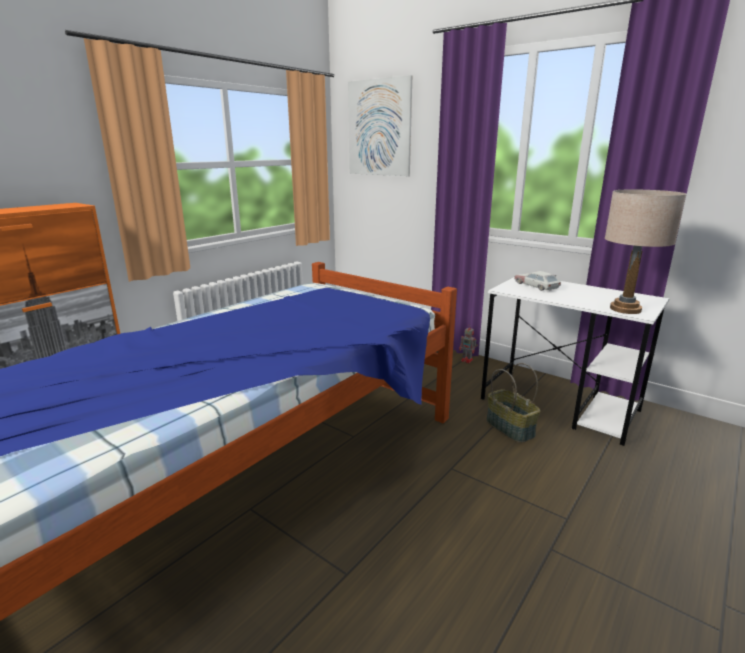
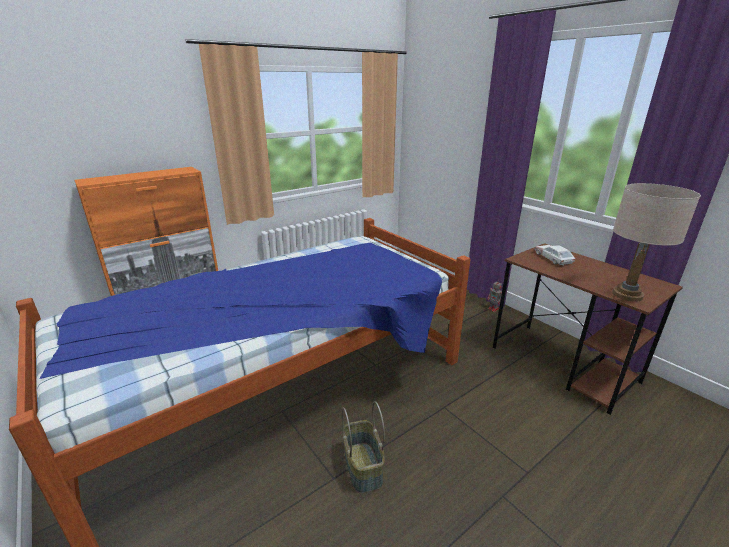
camera: 15 degrees right, 5 degrees up
(379, 128) = (440, 100): picture -> none
(511, 428) = (509, 379): basket -> basket (364, 467)
(560, 405) = (563, 364): white desk -> brown desk

